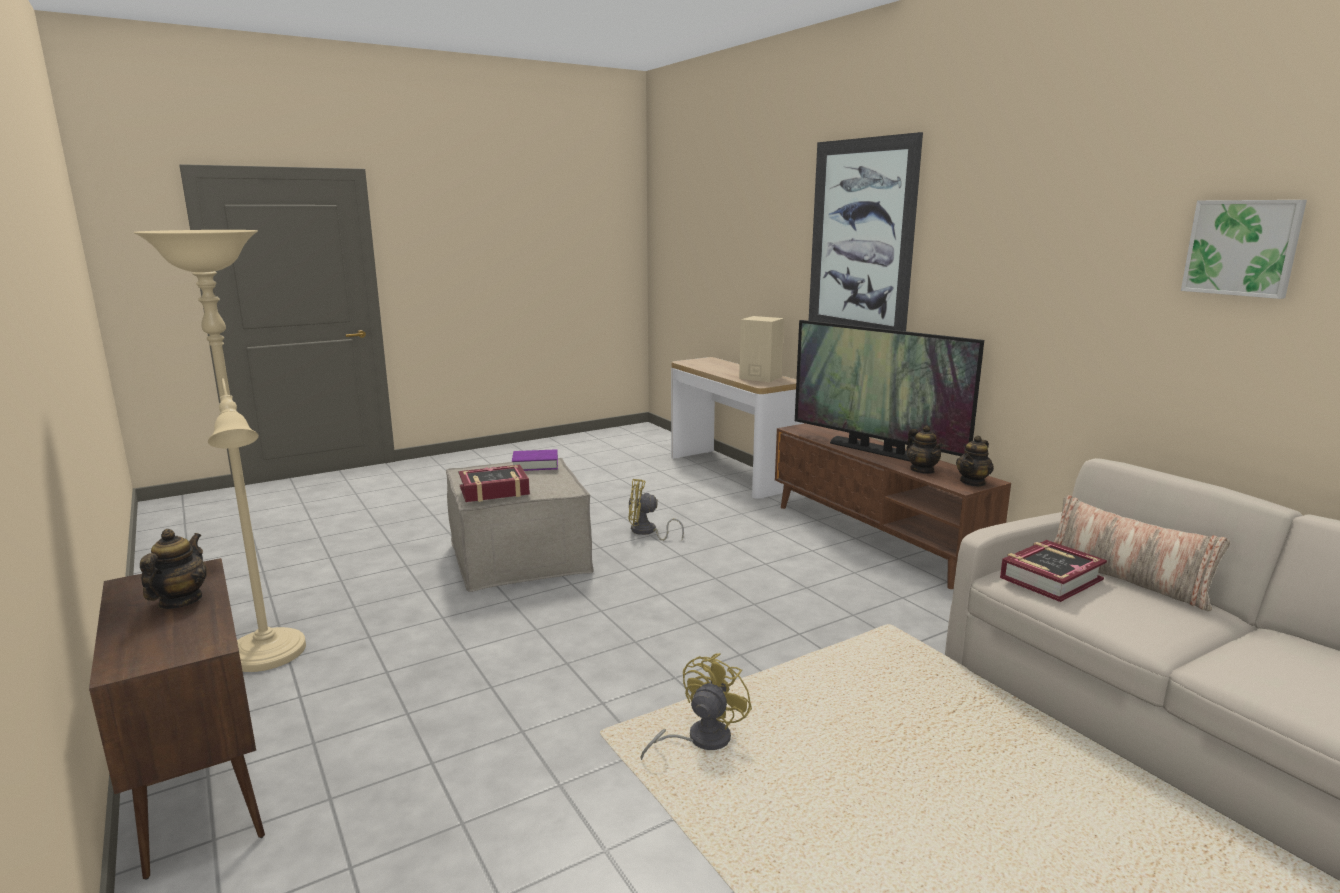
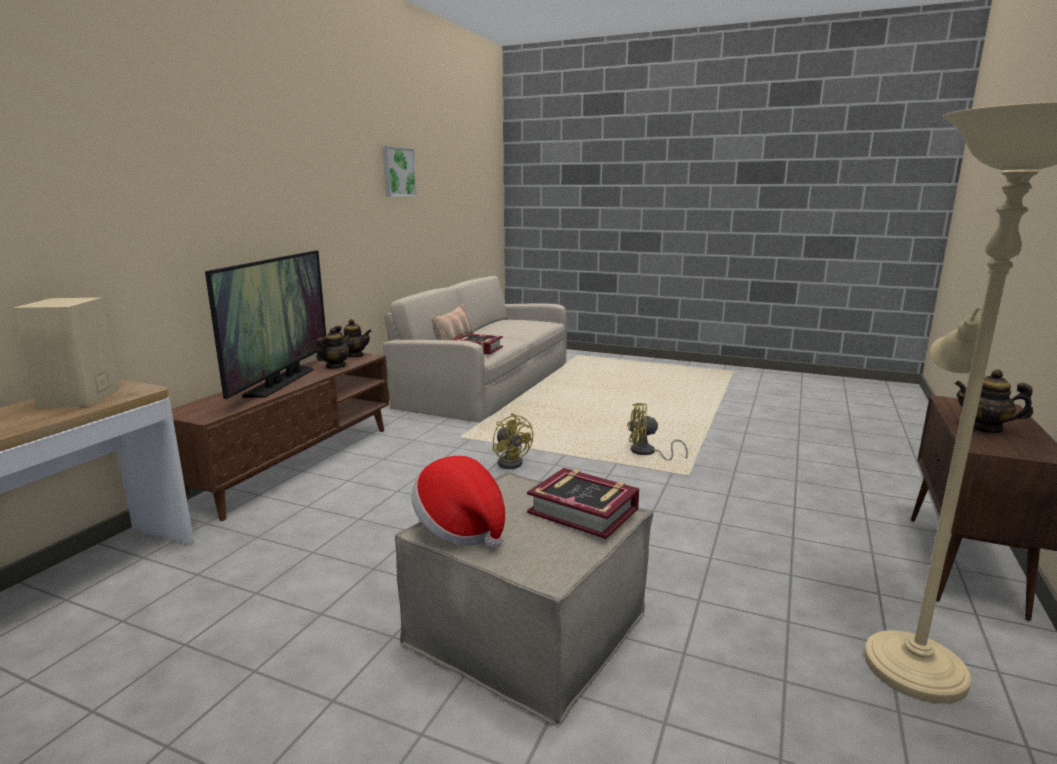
camera: 125 degrees left, 0 degrees up
(180, 601) = (985, 428): teapot -> teapot turned 60 degrees clockwise
(535, 464) = (461, 528): purple book -> hat
(647, 532) = (365, 574): yellow fan -> yellow fan (511, 462)
(860, 238) = (151, 166): picture -> none

